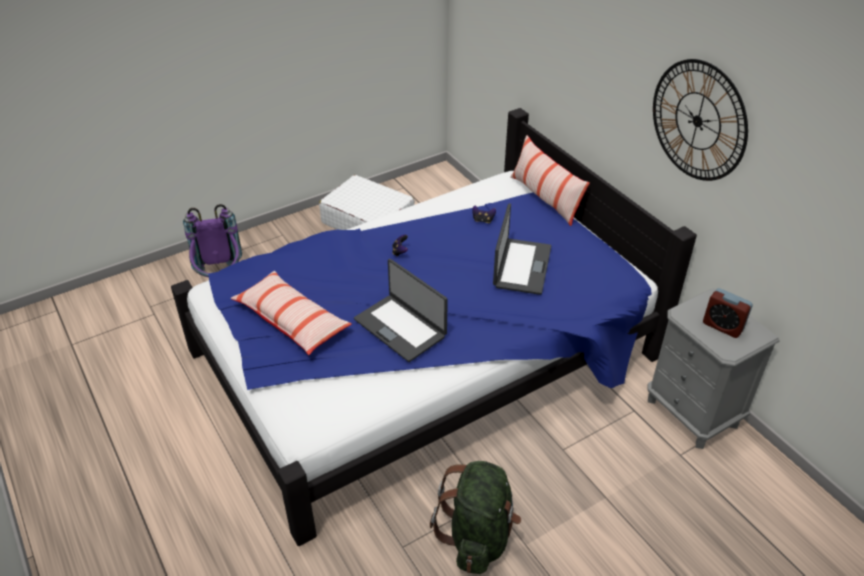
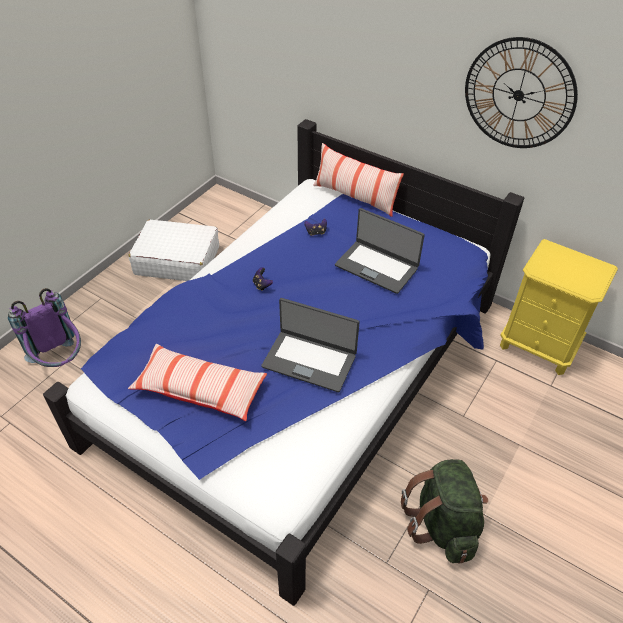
camera: 25 degrees left, 5 degrees up
(521, 266) = (377, 266): laptop -> laptop turned 135 degrees clockwise
(692, 412) = (538, 346): grey nightstand -> yellow nightstand
(722, 326) = (573, 270): alarm clock -> none

